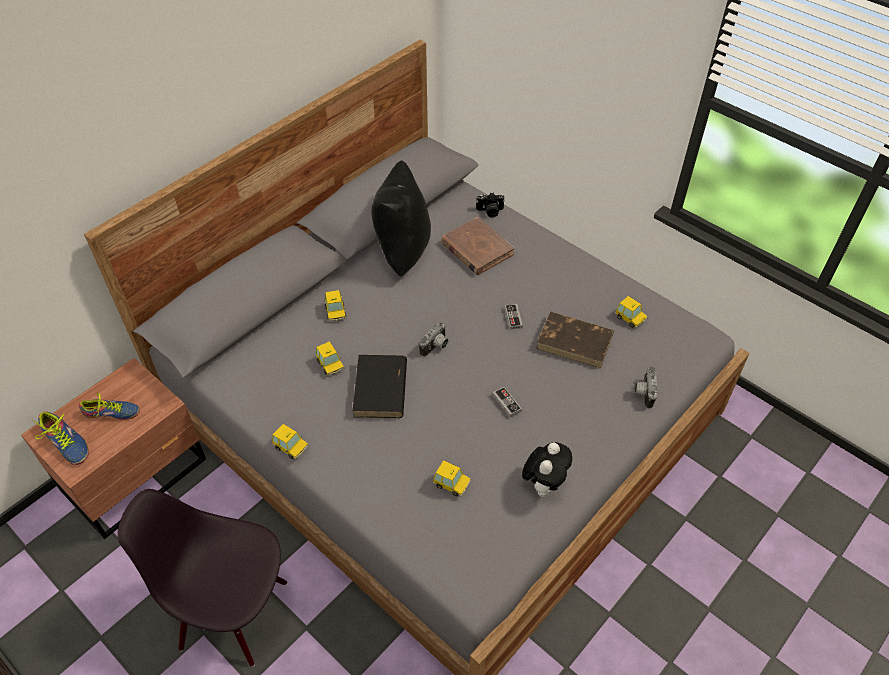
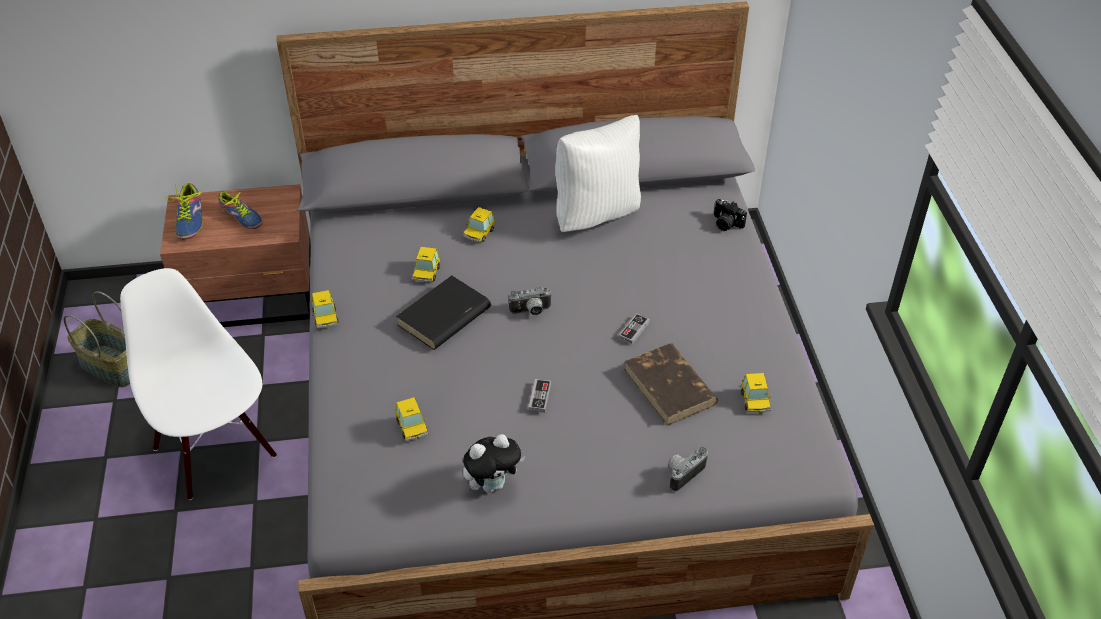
camera: 40 degrees right, 5 degrees down
(67, 613) = (110, 367): none -> basket
(234, 613) = (216, 451): black chair -> white chair
(401, 251) = (596, 214): black pillow -> white pillow
(476, 249) = (671, 250): brown book -> none

